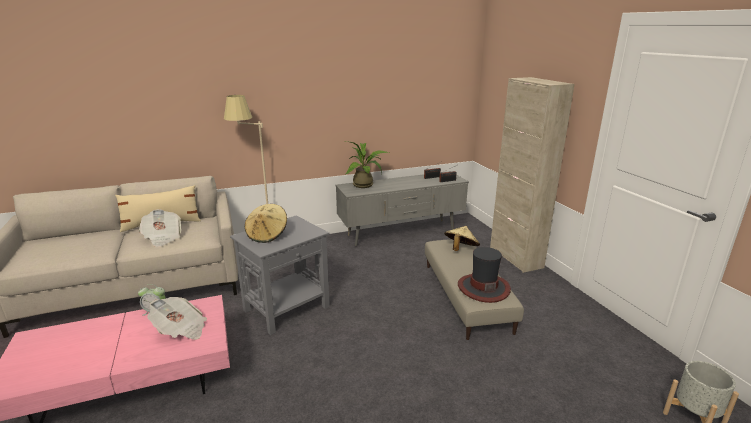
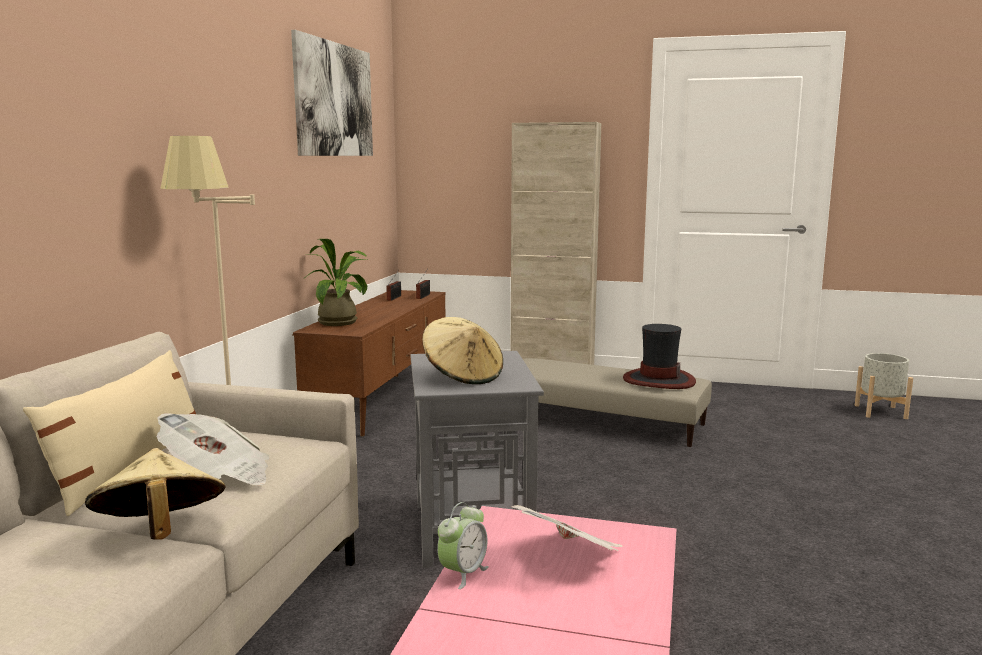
camera: 55 degrees left, 10 degrees down
(400, 60) = (334, 100): none -> picture
(401, 233) = (382, 403): grey tv stand -> brown tv stand
(460, 249) = (552, 365): beige hat -> beige hat (160, 533)

